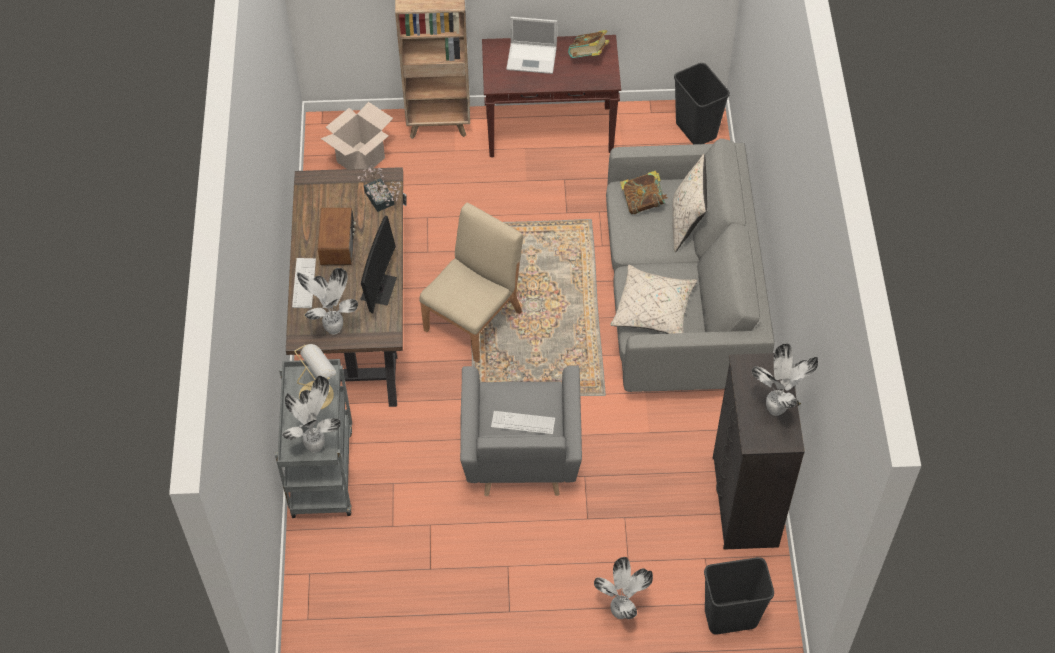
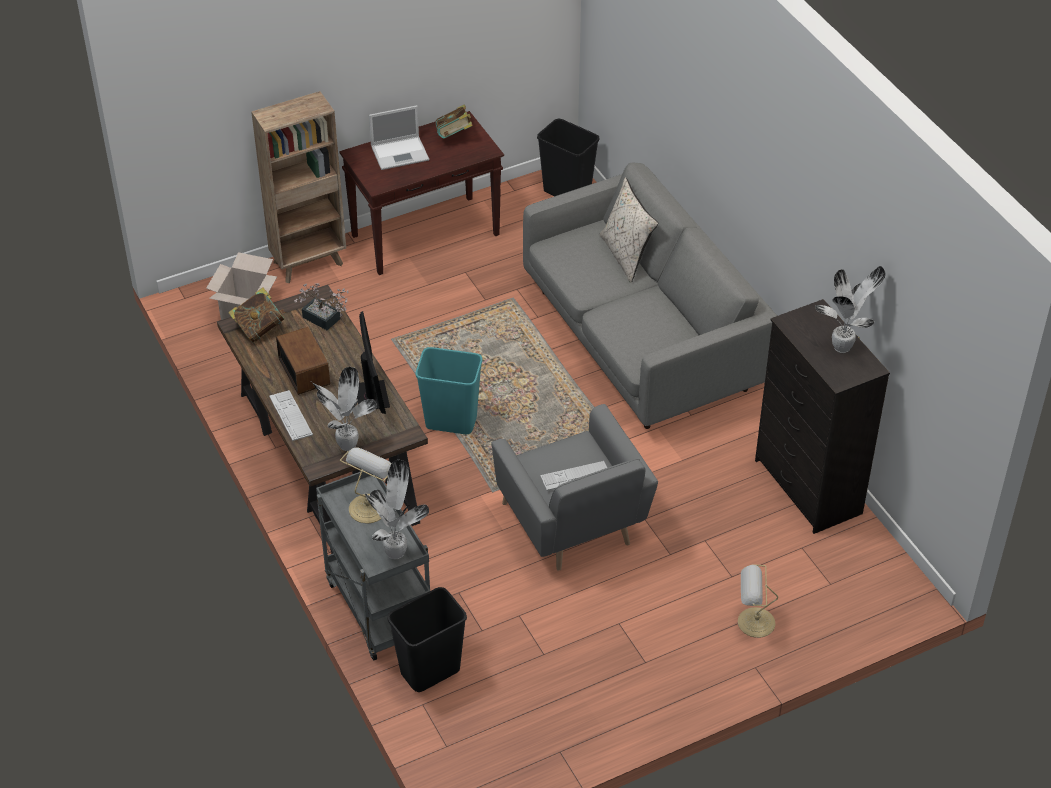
camera: 25 degrees left, 10 degrees down
(474, 320) = (451, 421): beige chair -> turquoise trash can
(622, 613) = (754, 622): potted plant -> table lamp
(643, 202) = (574, 251): book -> book (259, 328)
(653, 309) = (641, 337): beige pillow -> none
(730, 618) = (856, 589): black trash can -> black trash can (430, 672)

